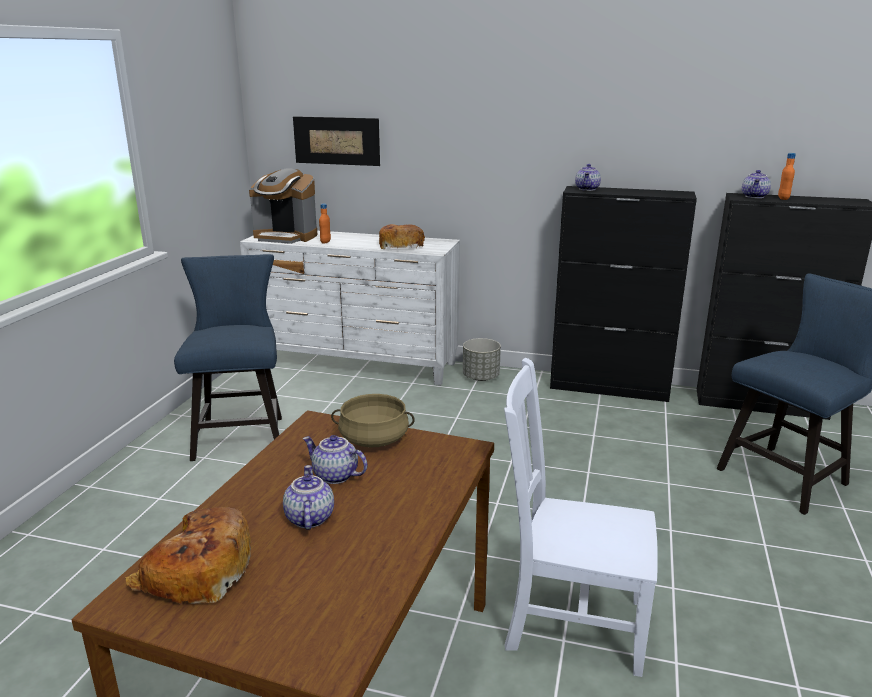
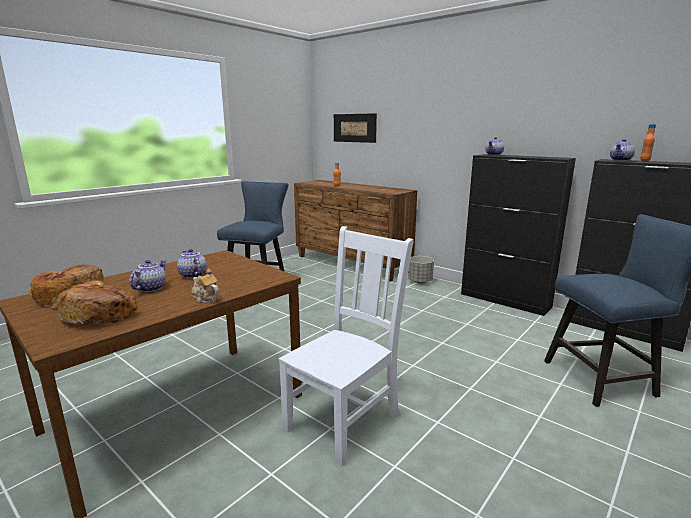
camera: 25 degrees right, 5 degrees down
(286, 237) = (320, 183): coffee machine -> none
(356, 364) = (351, 264): white dresser -> brown dresser
(373, 440) = (237, 265): beige cooking pot -> none
(400, 246) = (376, 190): bread -> bread (102, 314)
(424, 516) = (205, 299): none -> teapot
(570, 622) = (345, 419): white chair -> white chair turned 90 degrees clockwise

